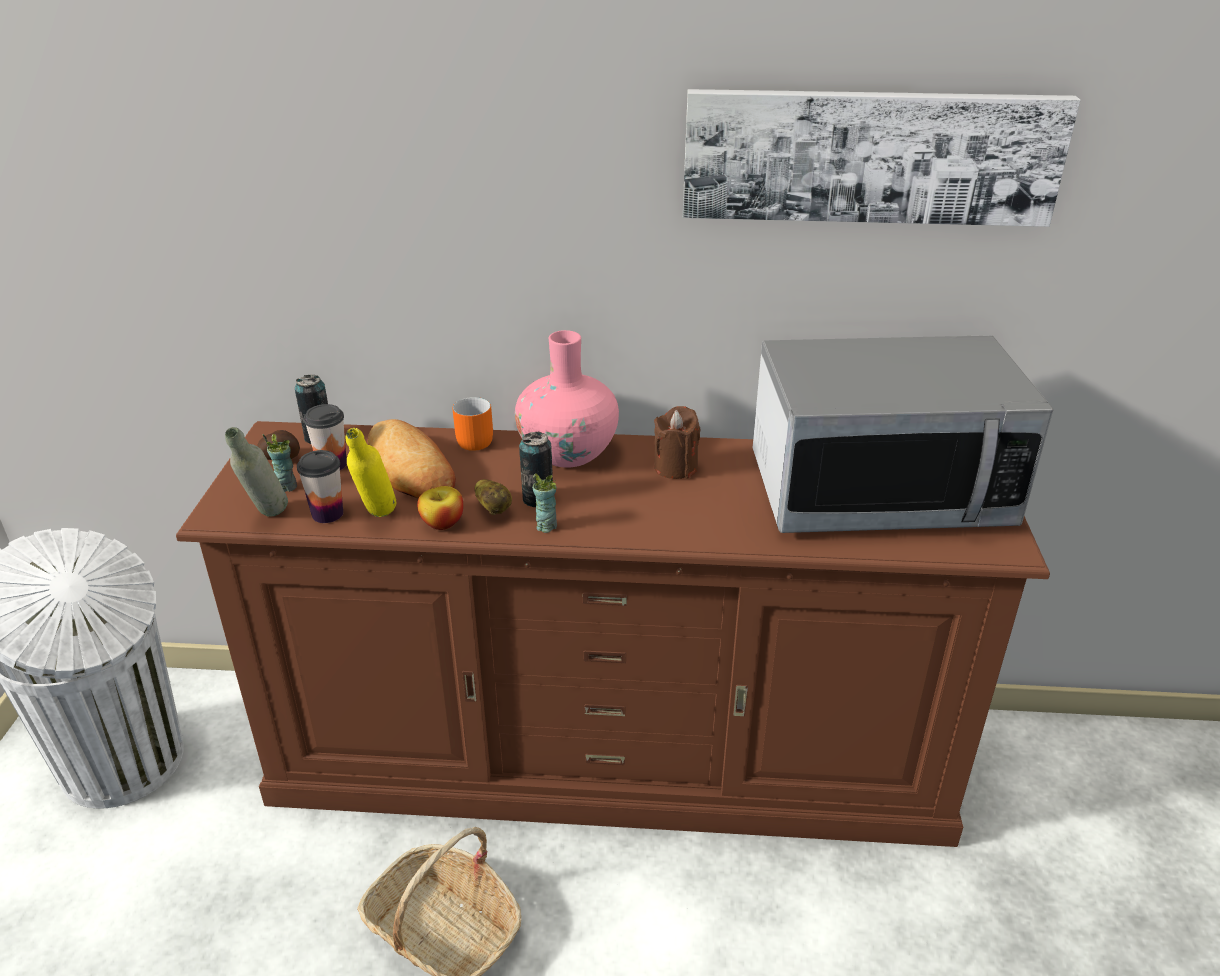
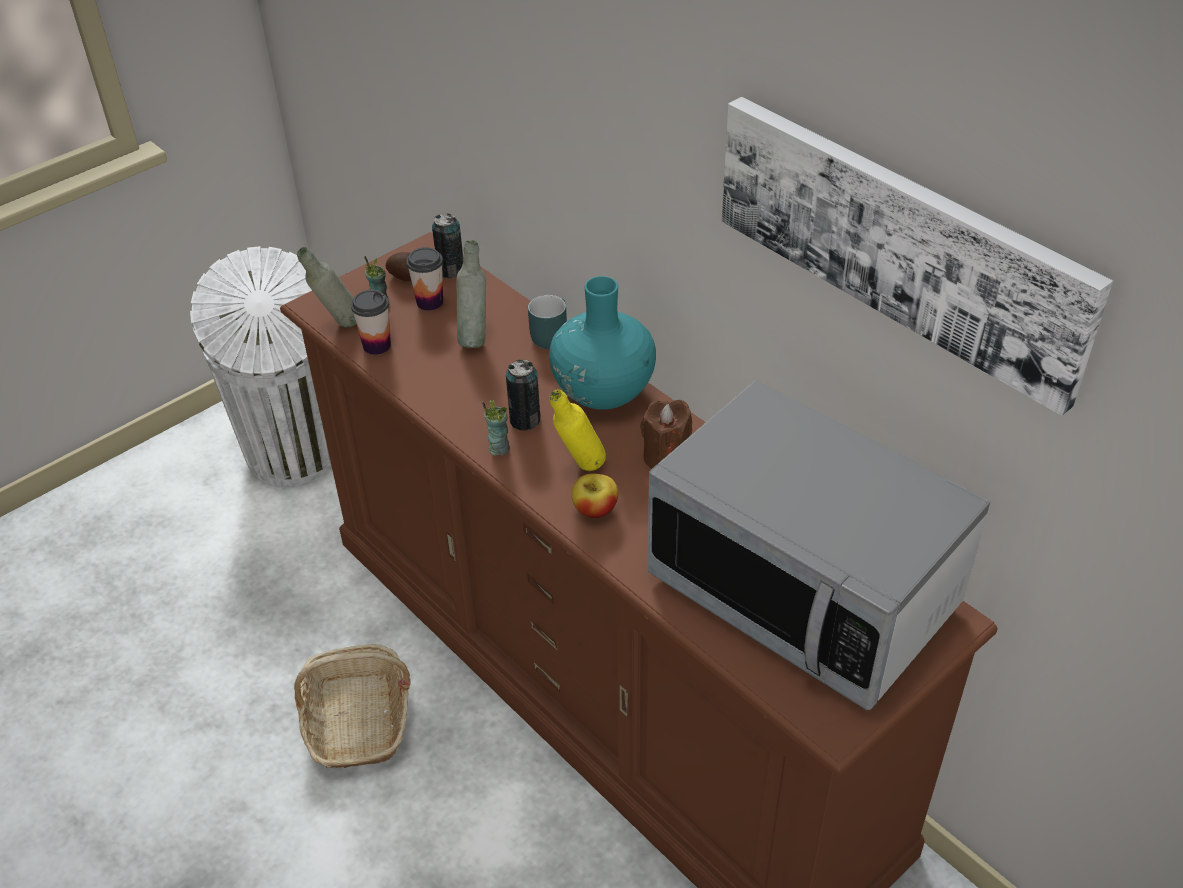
camera: 45 degrees right, 10 degrees up
(377, 519) = (400, 370): yellow bottle -> yellow bottle (579, 470)
(411, 469) = (474, 338): bread -> grey bottle
(442, 523) = (436, 401): apple -> apple (595, 509)
(470, 440) = (549, 334): orange mug -> turquoise mug
(493, 509) = (484, 410): potato -> none
(568, 453) = (603, 391): pink vase -> turquoise vase

